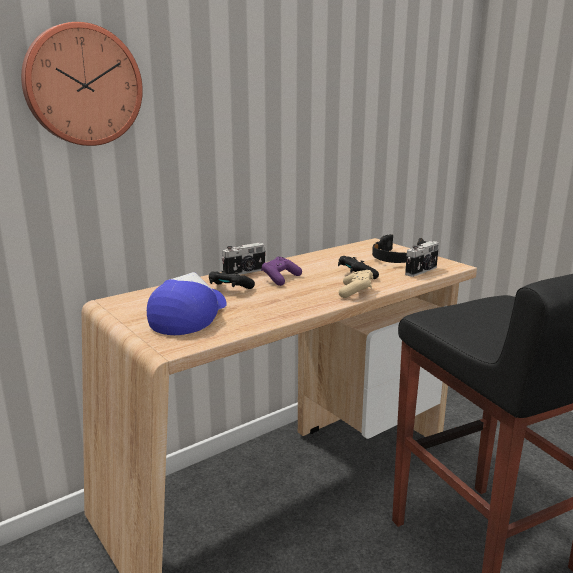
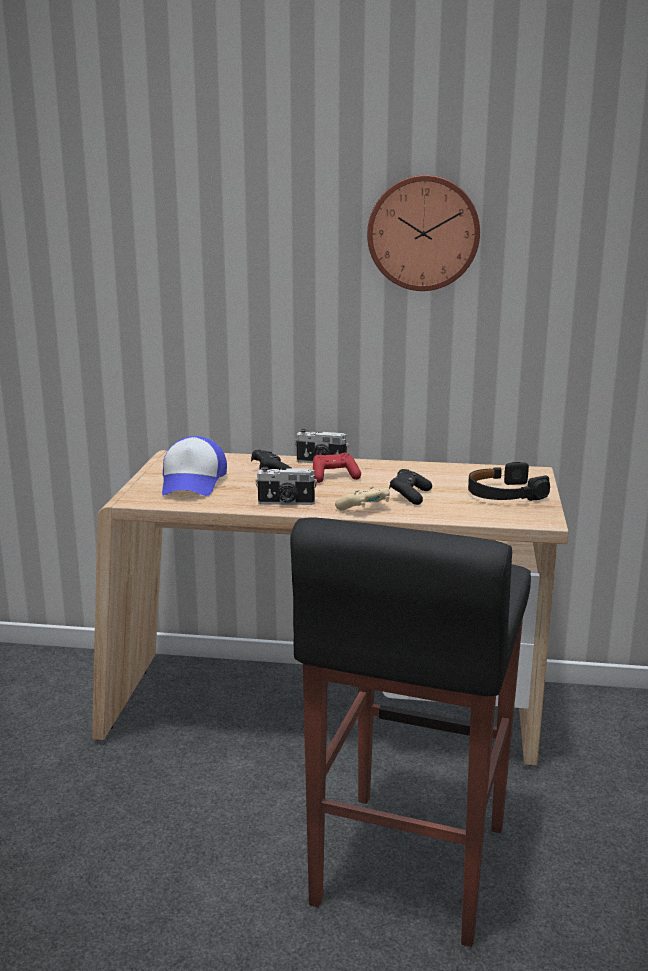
camera: 45 degrees right, 0 degrees up
(82, 85) = (174, 251): wall clock -> wall clock (423, 233)
(189, 316) = (193, 482): cap -> cap turned 120 degrees clockwise
(280, 278) = (334, 477): purple game controller -> red game controller
(422, 271) = (489, 514): camera -> camera (286, 503)

